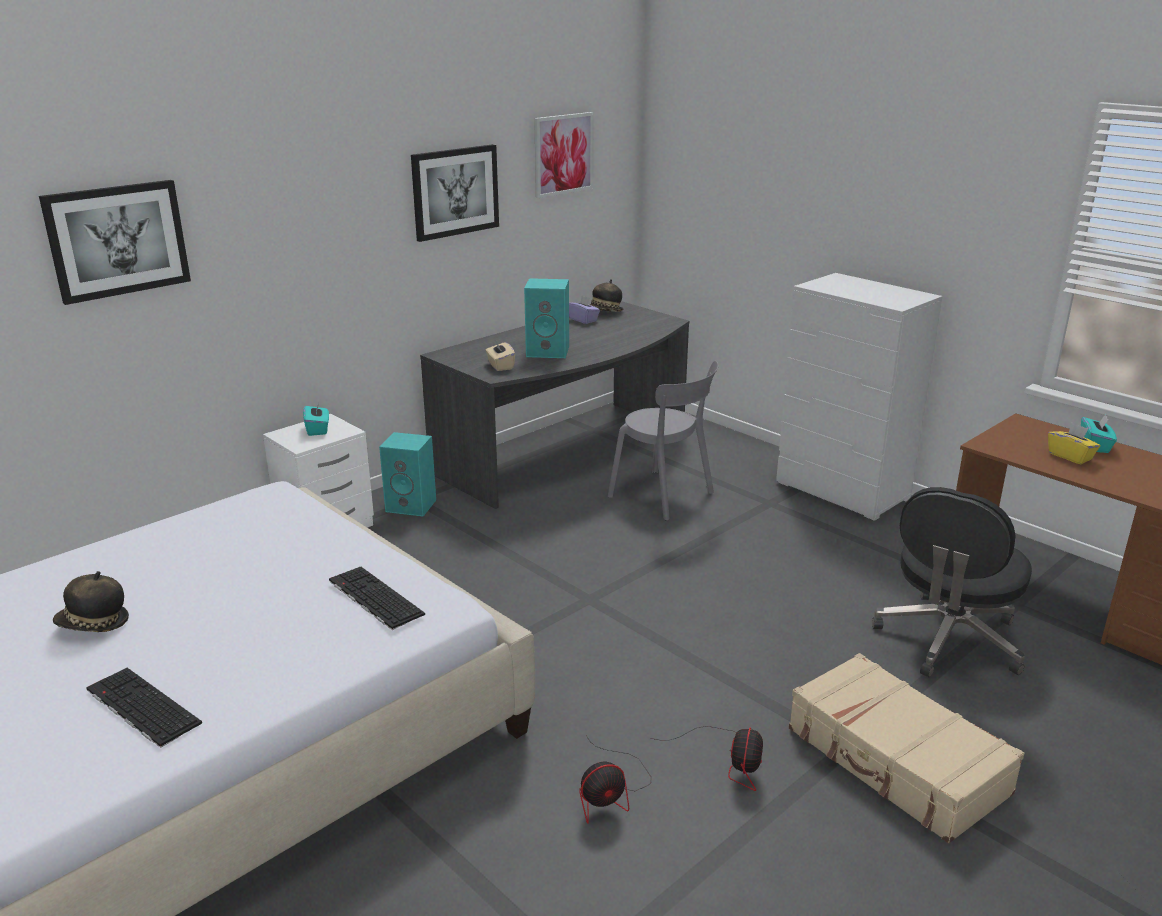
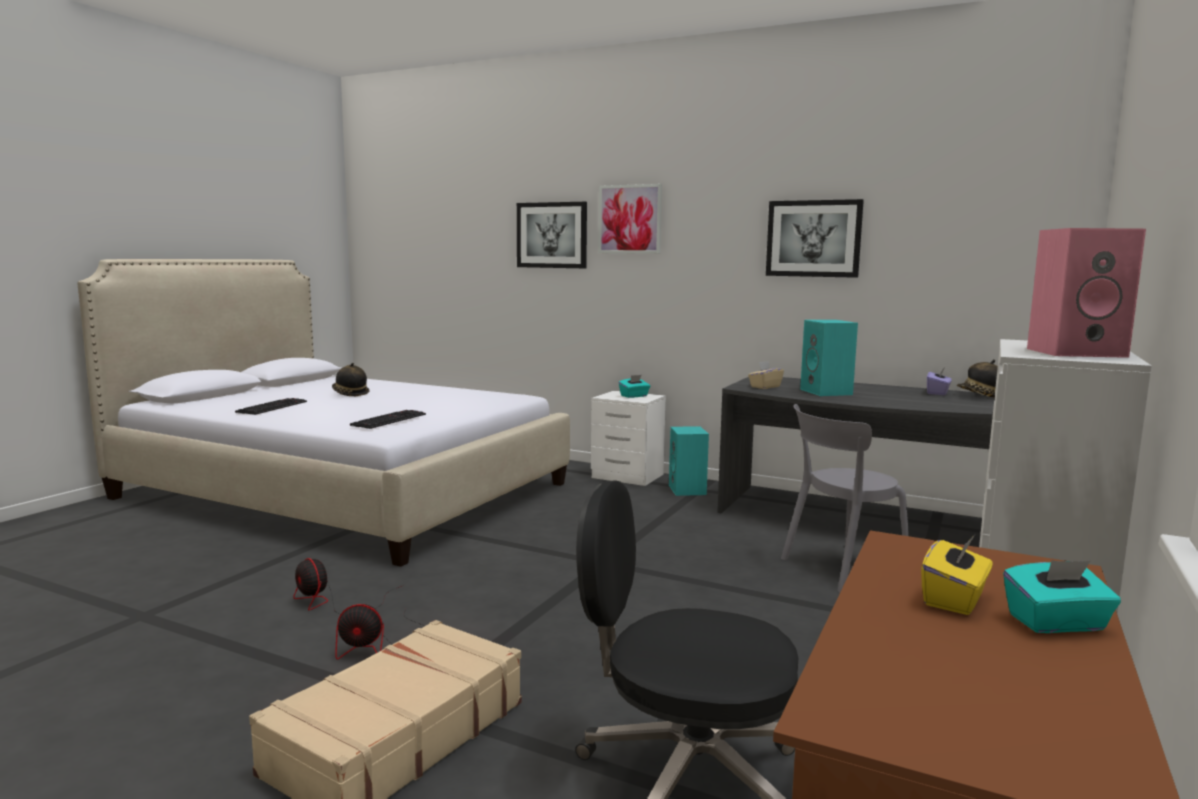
camera: 70 degrees right, 15 degrees down
(563, 154) = (961, 217): picture -> picture (630, 219)
(664, 496) = (839, 569): grey chair -> grey chair turned 45 degrees clockwise
(885, 293) = (1077, 352): none -> pink speaker

